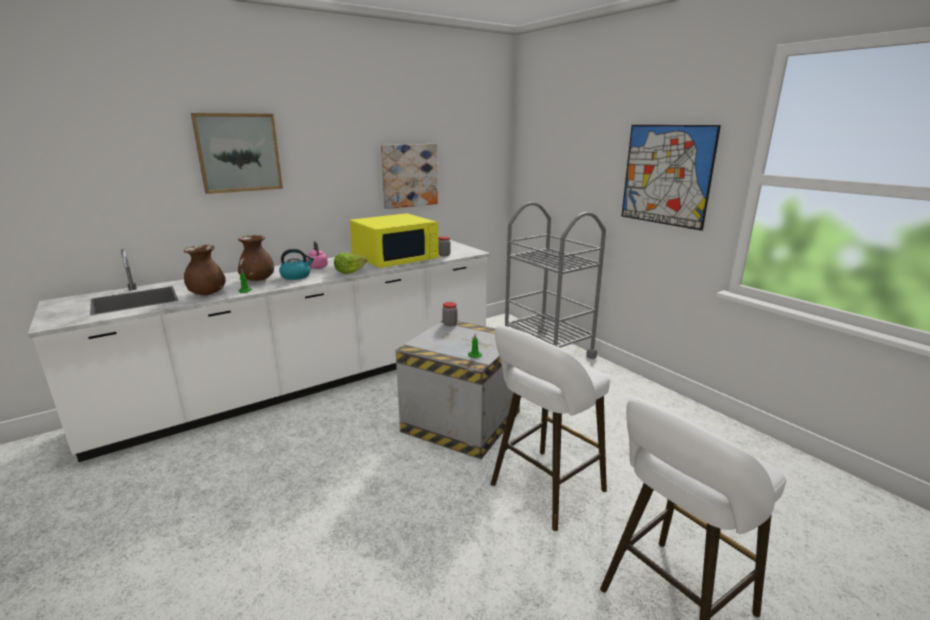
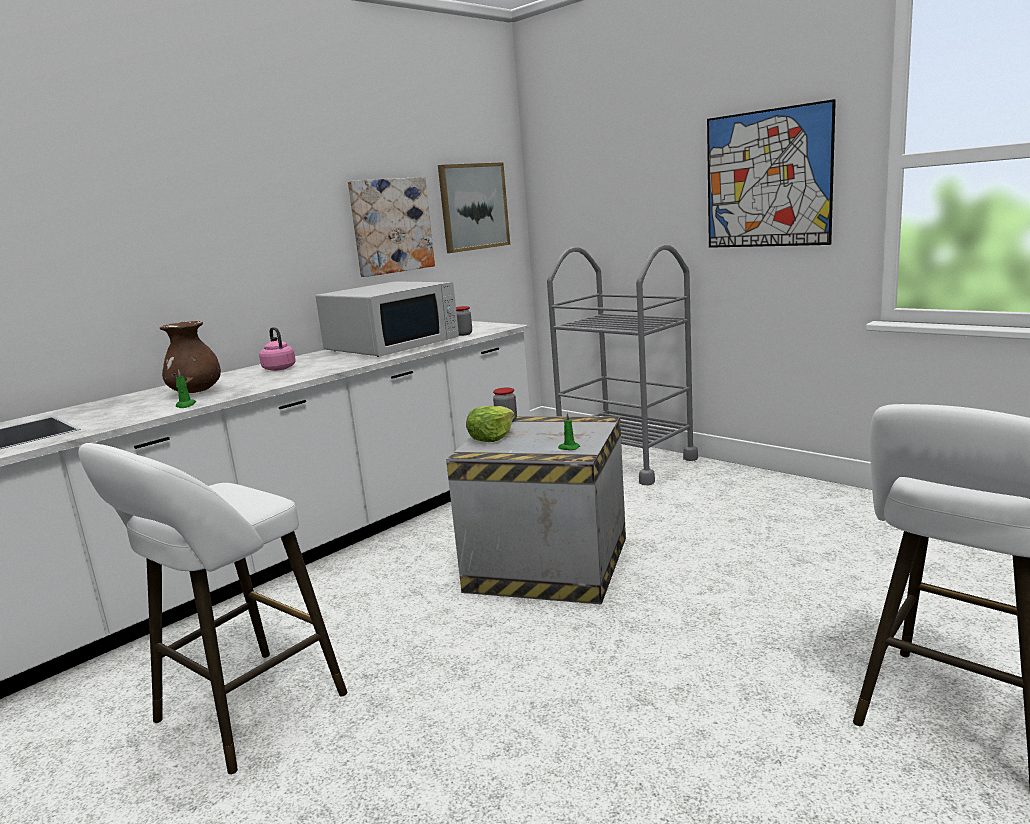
camera: 10 degrees left, 5 degrees down
(207, 293) = (124, 415): brown vase -> none
(238, 153) = (141, 198): picture -> picture (473, 207)
(296, 276) = (255, 381): kettle -> none
(349, 271) = (336, 366): lettuce -> lettuce (491, 437)
(396, 257) = (393, 345): yellow microwave -> white microwave
(543, 490) = (711, 624): white stool -> white stool (241, 713)

